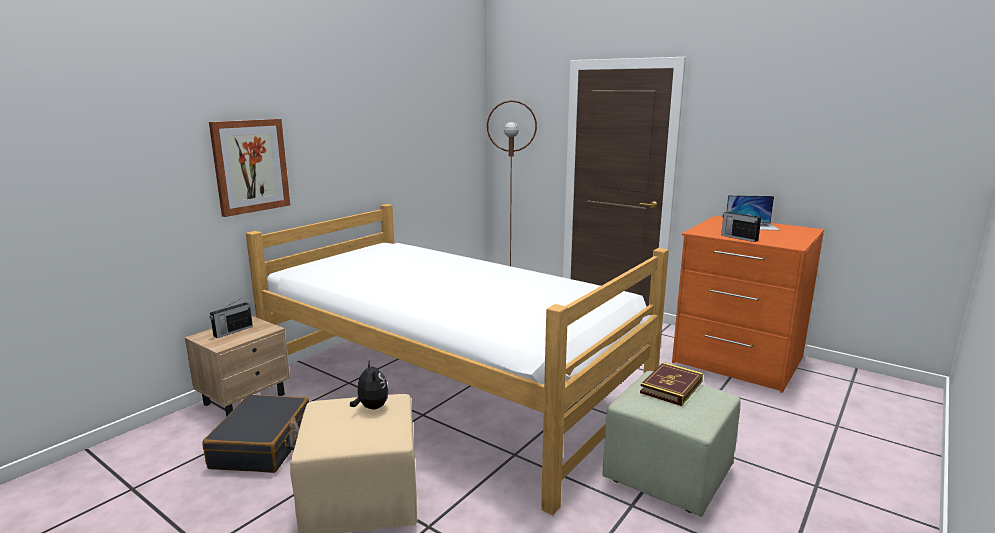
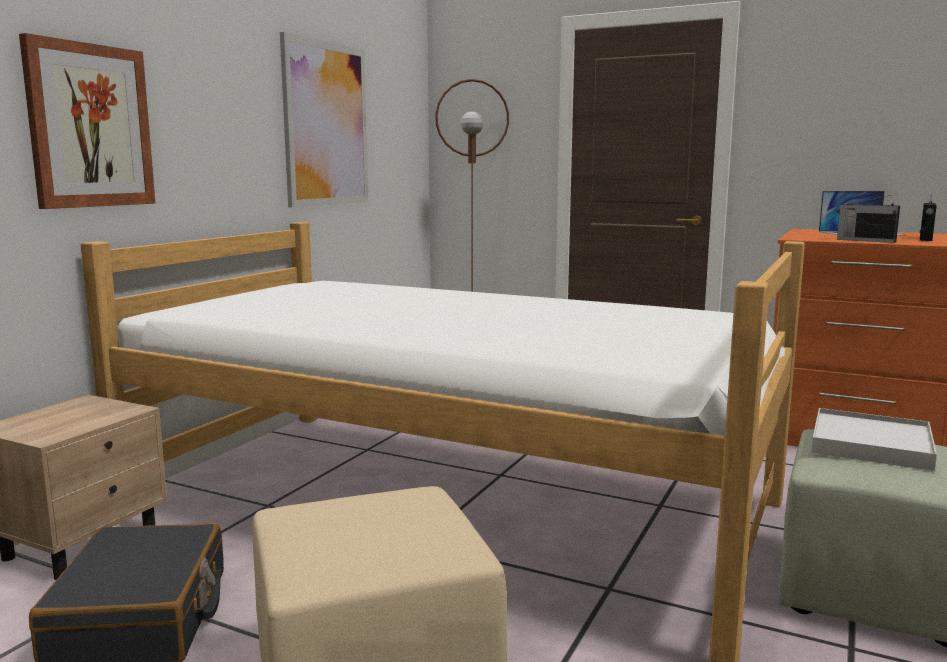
camera: 10 degrees left, 5 degrees down
(232, 331) = (61, 417): radio -> radio (925, 238)
(371, 407) = (389, 508): plush toy -> none
(407, 140) = (326, 125): none -> picture
(671, 387) = (870, 444): book -> white tray

